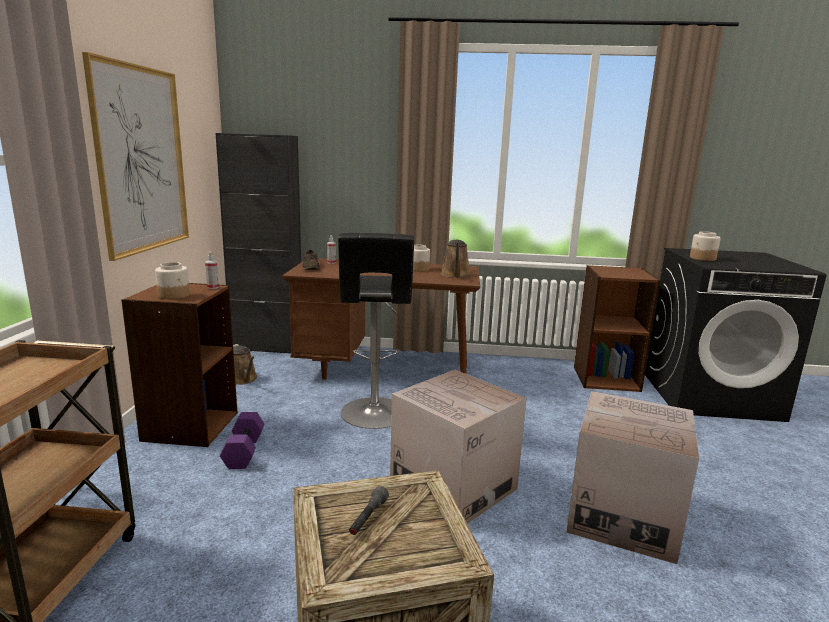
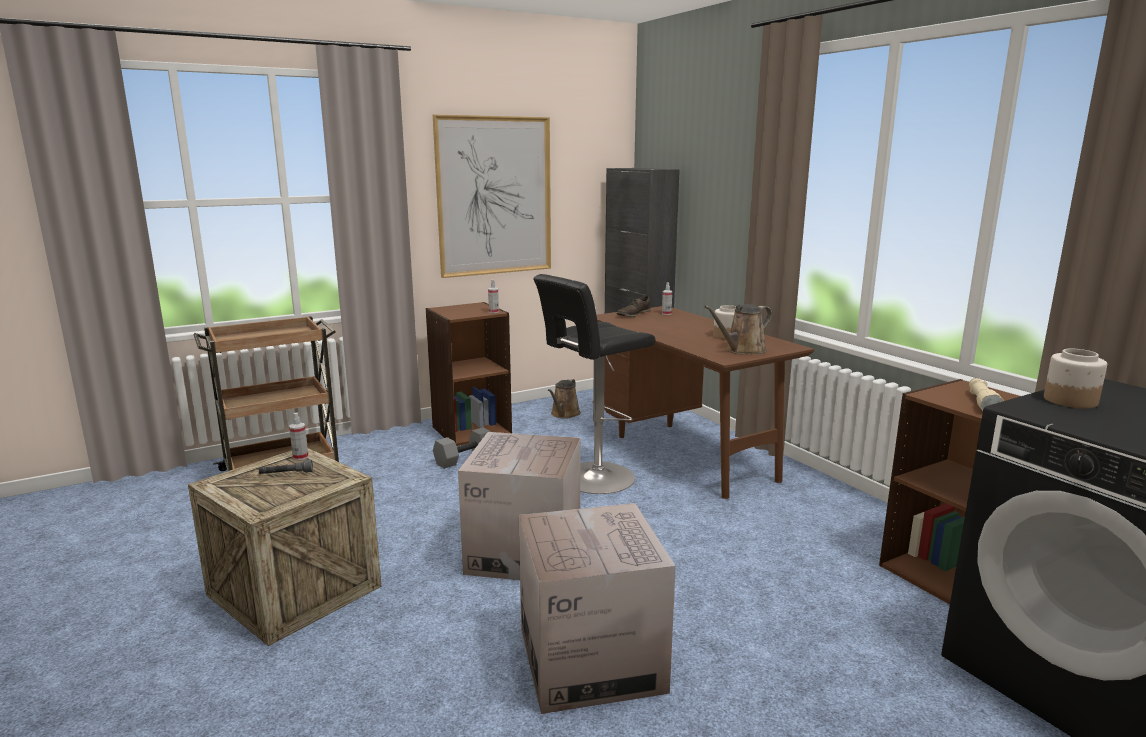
camera: 55 degrees right, 0 degrees up
(174, 295) = (456, 312): jar -> none
(243, 451) = (464, 458): purple dumbbell -> grey dumbbell
(327, 497) = (300, 457): none -> spray bottle
(628, 273) = (981, 403): none -> beige flashlight

